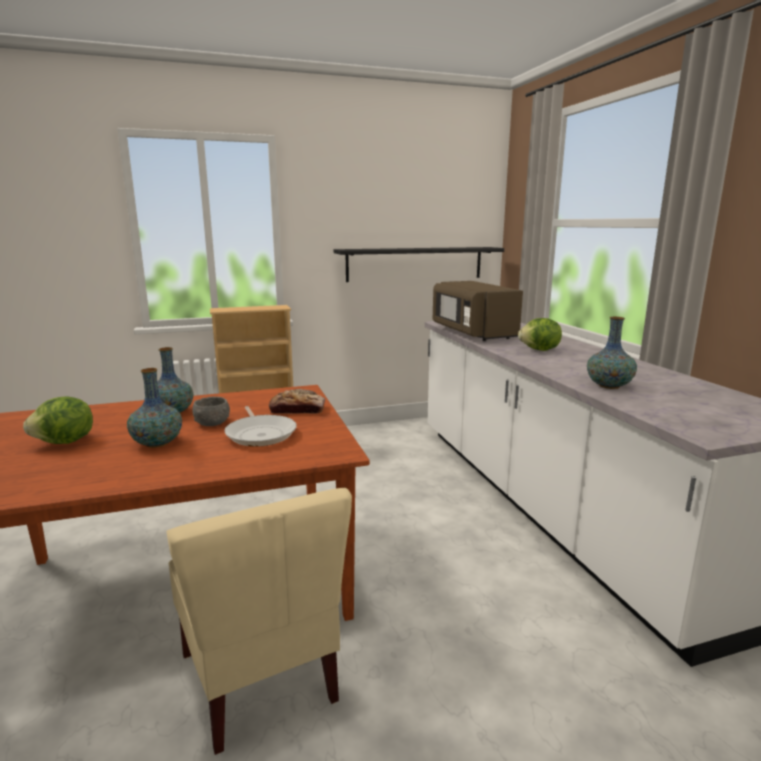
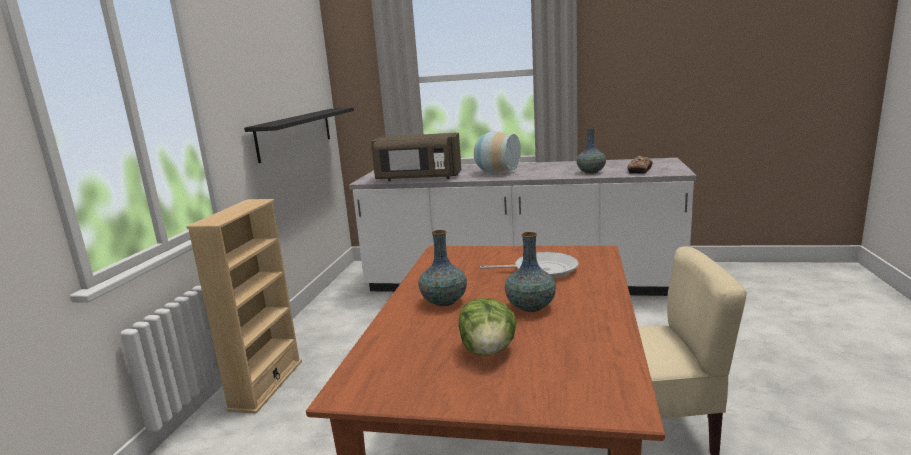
camera: 60 degrees left, 0 degrees up
(212, 423) = (495, 286): grey bowl -> none
(297, 410) = (493, 256): bread -> bread (639, 170)
(540, 350) = (496, 172): lettuce -> vase

